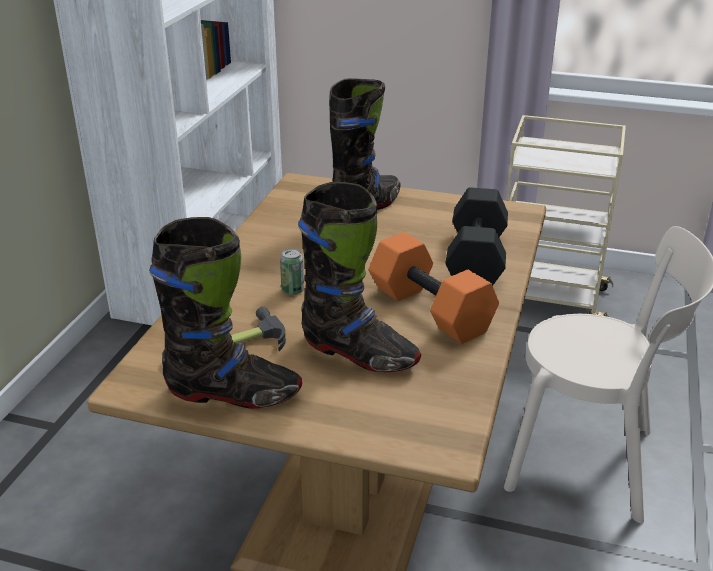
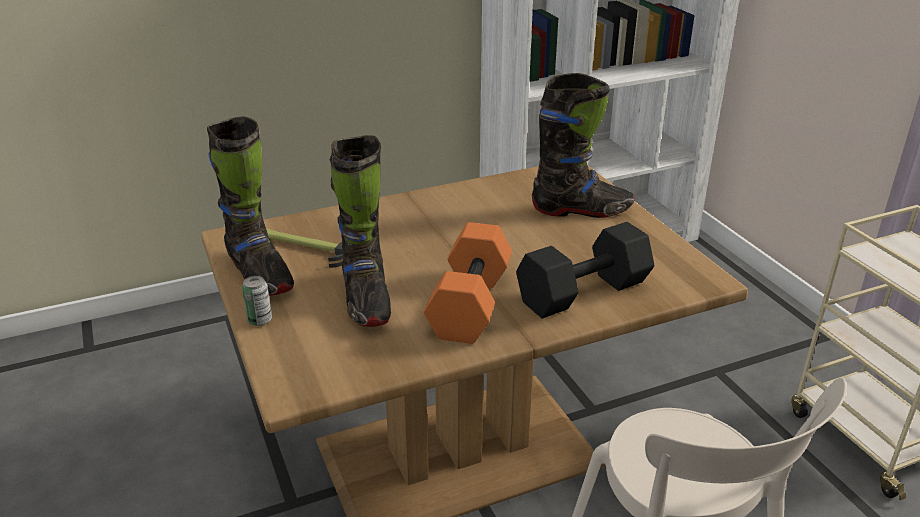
camera: 50 degrees right, 0 degrees up
(293, 290) = (413, 237): can -> can (259, 320)

